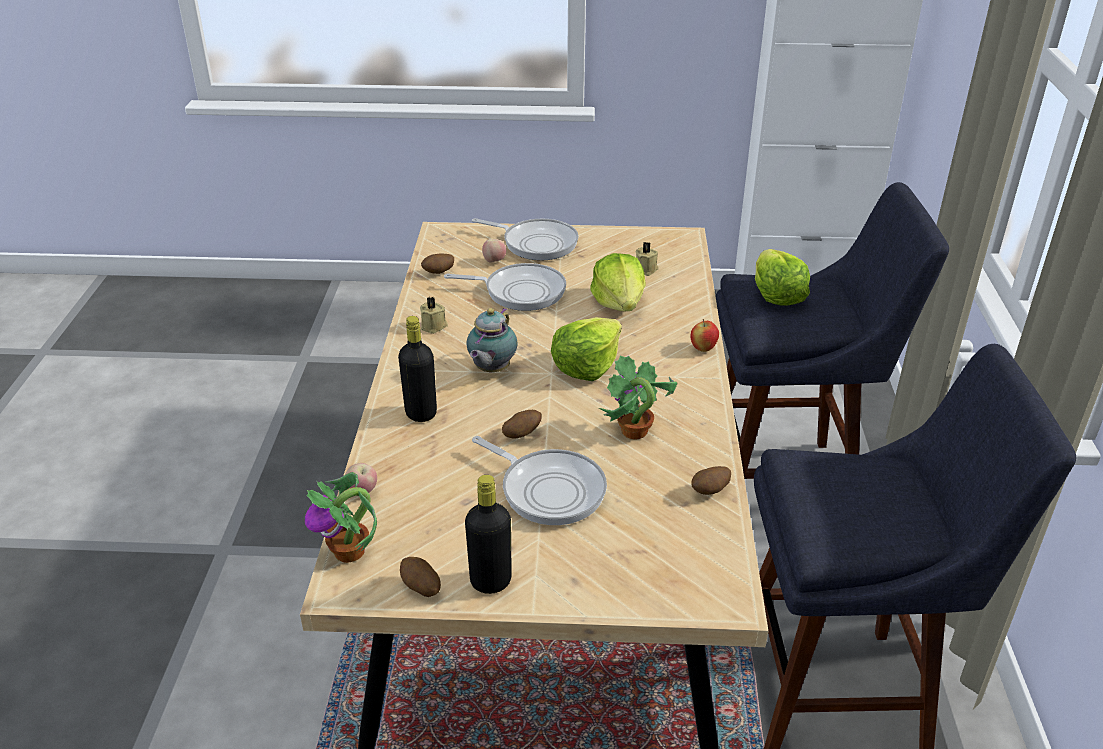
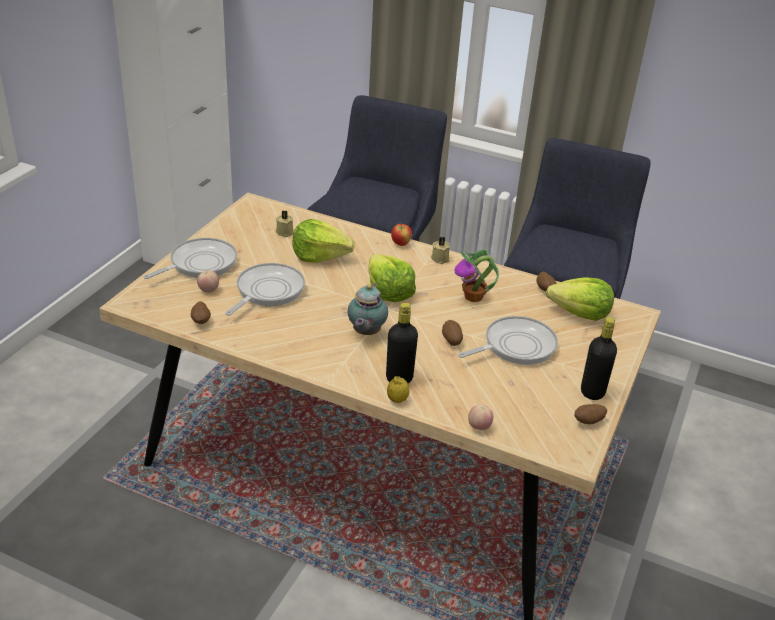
camera: 70 degrees left, 0 degrees up
(350, 552) = (542, 446): potted plant -> none
(380, 421) = (397, 400): none -> lemon
(434, 326) = (284, 344): beige candle -> beige candle (440, 258)
(491, 370) = (365, 333): teapot -> teapot turned 60 degrees clockwise
(776, 295) = (357, 199): lettuce -> lettuce (580, 313)

